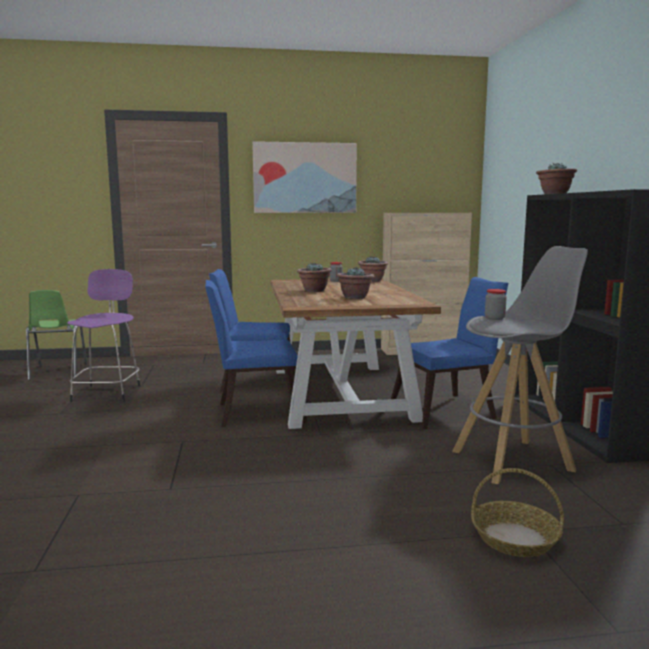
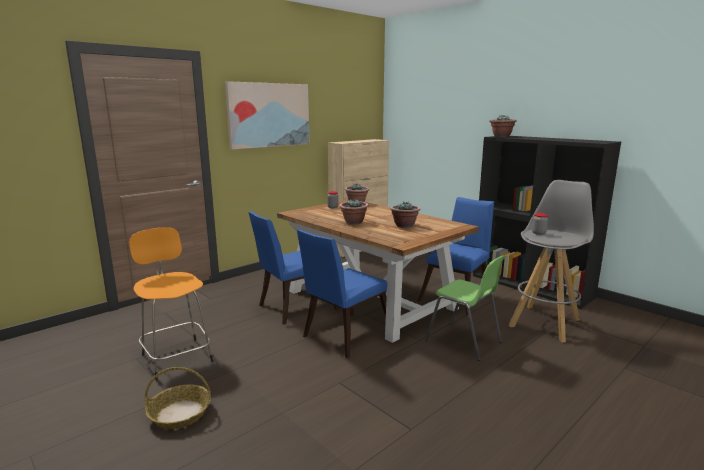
camera: 35 degrees left, 5 degrees up
(57, 372) = (67, 349): green chair -> green chair (464, 341)
(107, 392) = (176, 357): purple stool -> orange stool
(515, 538) = (628, 375): basket -> basket (180, 413)

